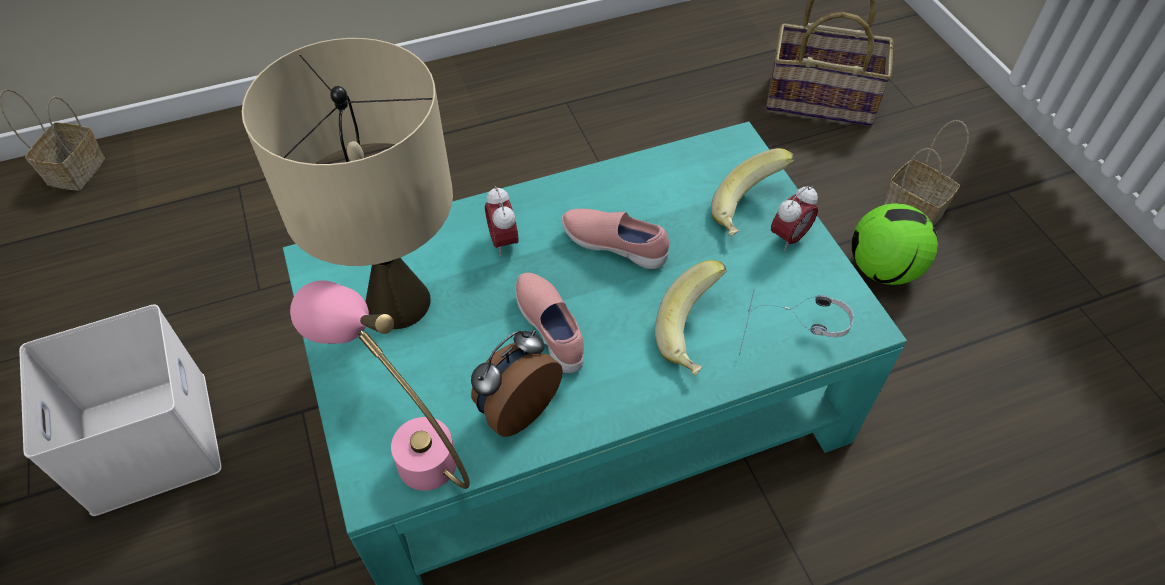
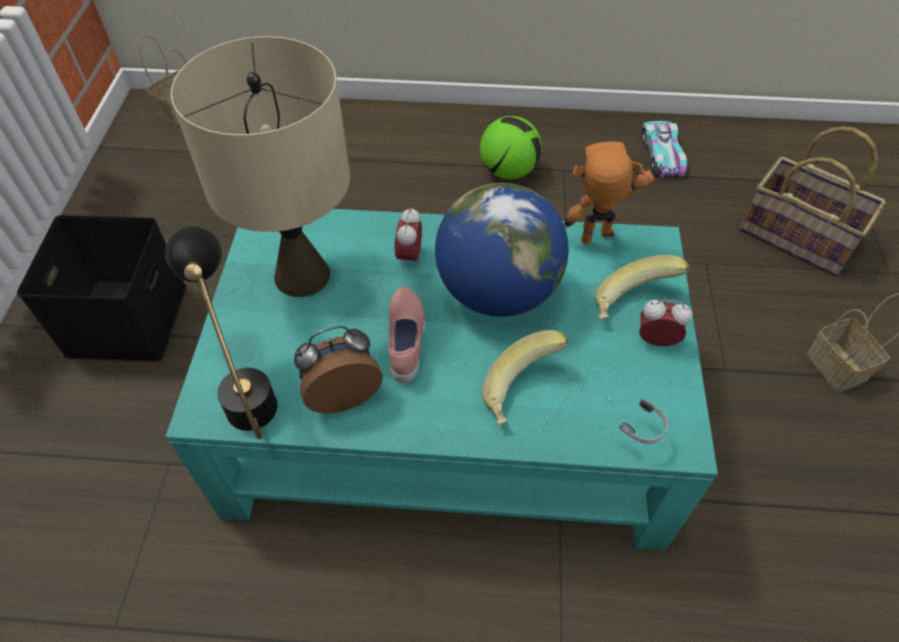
camera: 25 degrees right, 0 degrees up
(146, 439) = (125, 318): white storage box -> black storage box
(407, 445) = (245, 388): pink table lamp -> black table lamp
(614, 245) = (497, 292): pink shoe -> globe
(656, 55) = (662, 154): none -> toy car
(685, 161) = (600, 242): none -> toy robot
(789, 238) = (656, 340): alarm clock -> alarm clock turned 150 degrees counterclockwise
(883, 269) = (778, 409): football -> football (509, 171)

